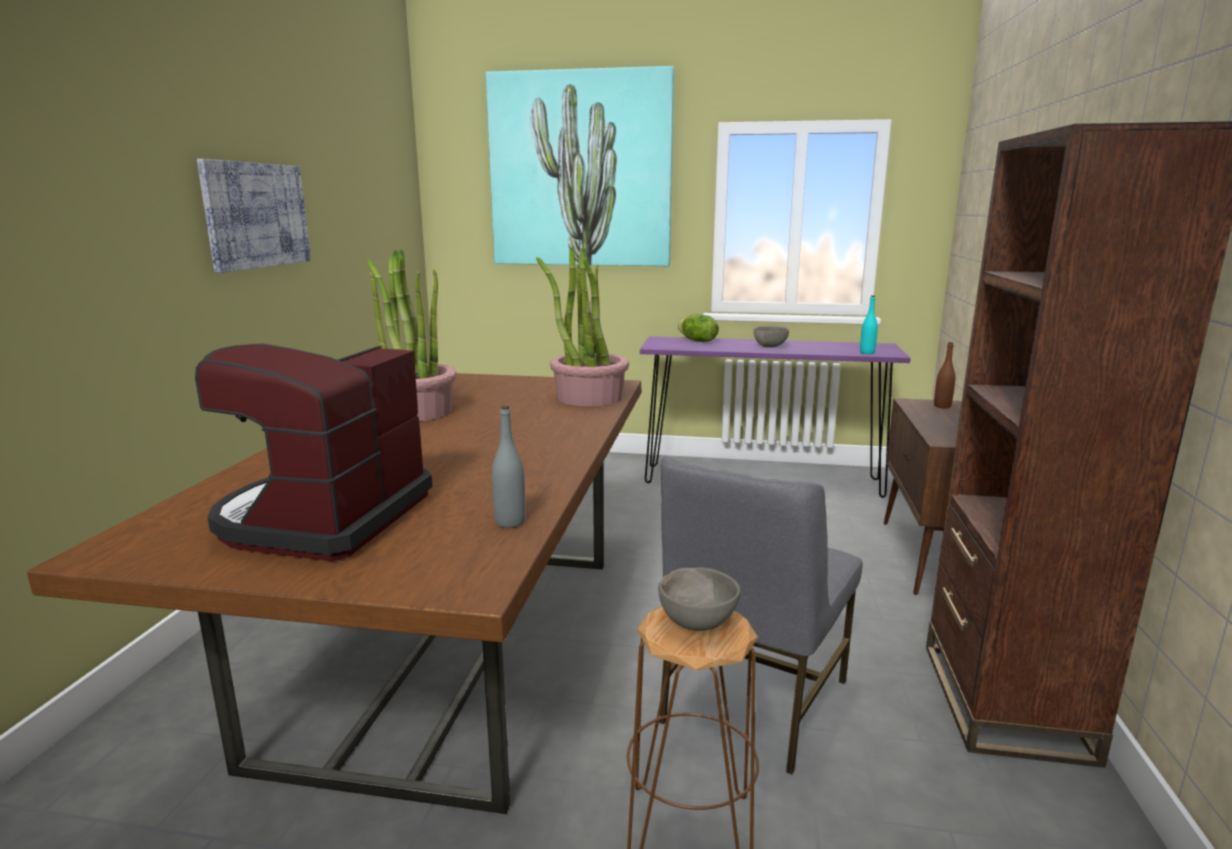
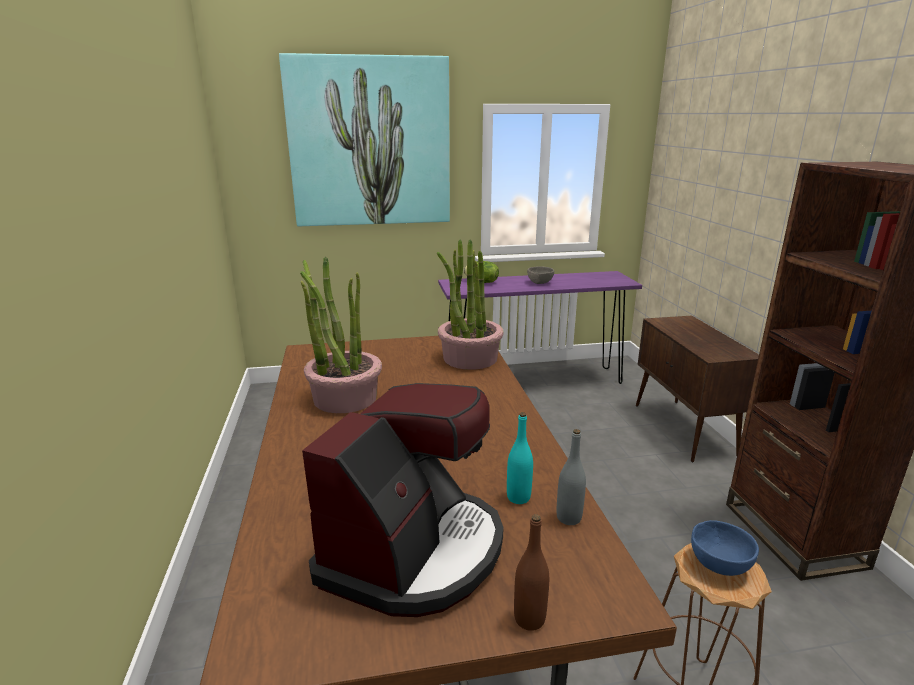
camera: 20 degrees left, 5 degrees up
(256, 215) = (139, 223): picture -> none
(324, 518) = (414, 551): coffee machine -> coffee machine turned 150 degrees counterclockwise
(697, 622) = (718, 564): grey bowl -> blue bowl
(750, 701) = (653, 579): grey chair -> none
(867, 353) = (610, 283): turquoise bottle -> turquoise bottle (518, 497)
(942, 406) = (680, 323): brown bottle -> brown bottle (529, 619)

